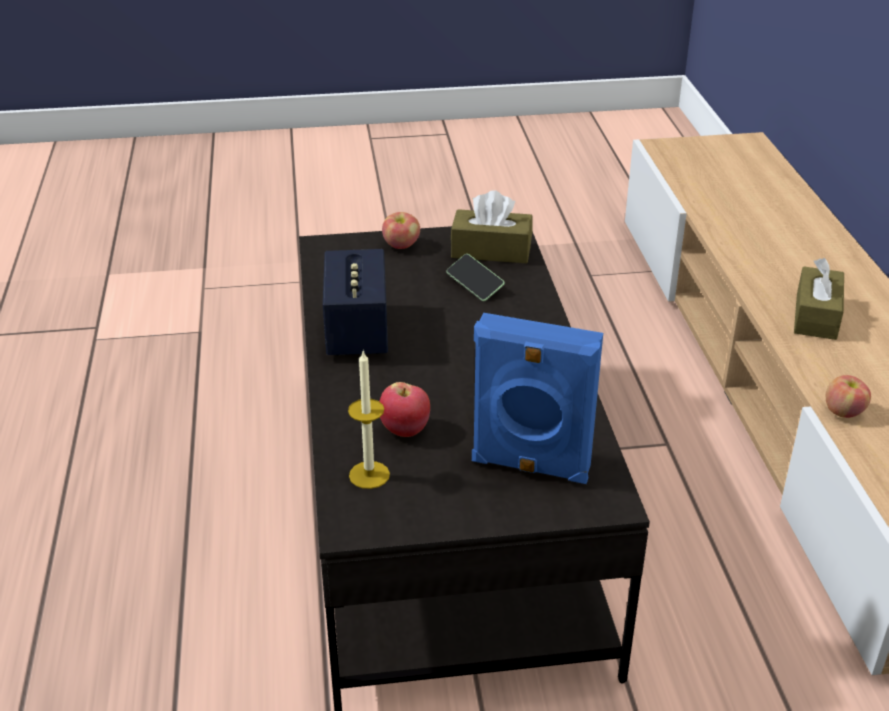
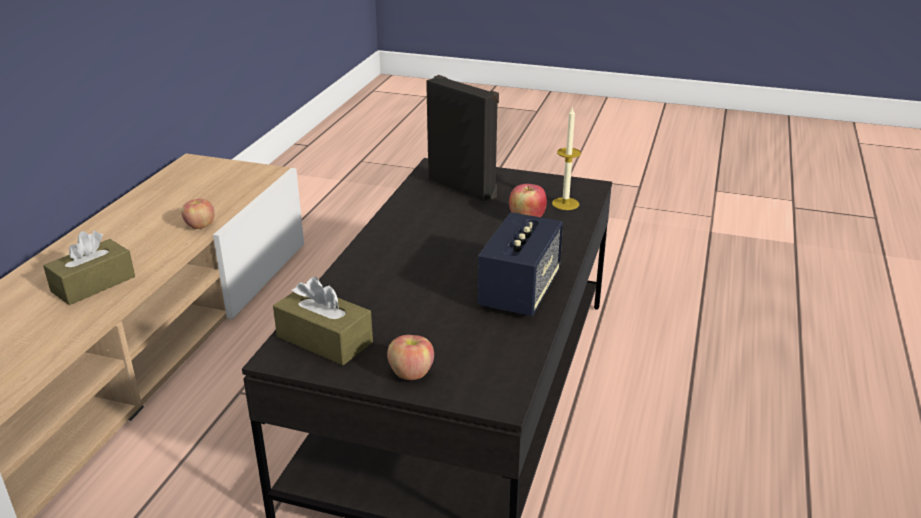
camera: 155 degrees left, 5 degrees down
(475, 285) = (379, 307): phone -> none
(530, 467) = (463, 187): blue speaker -> black speaker

